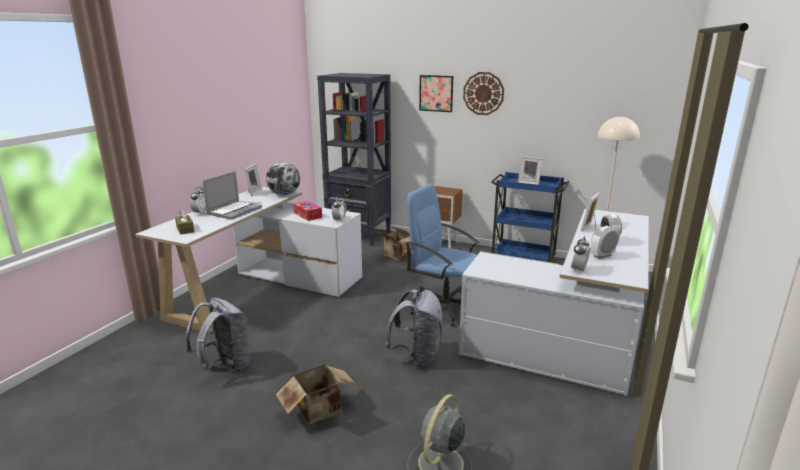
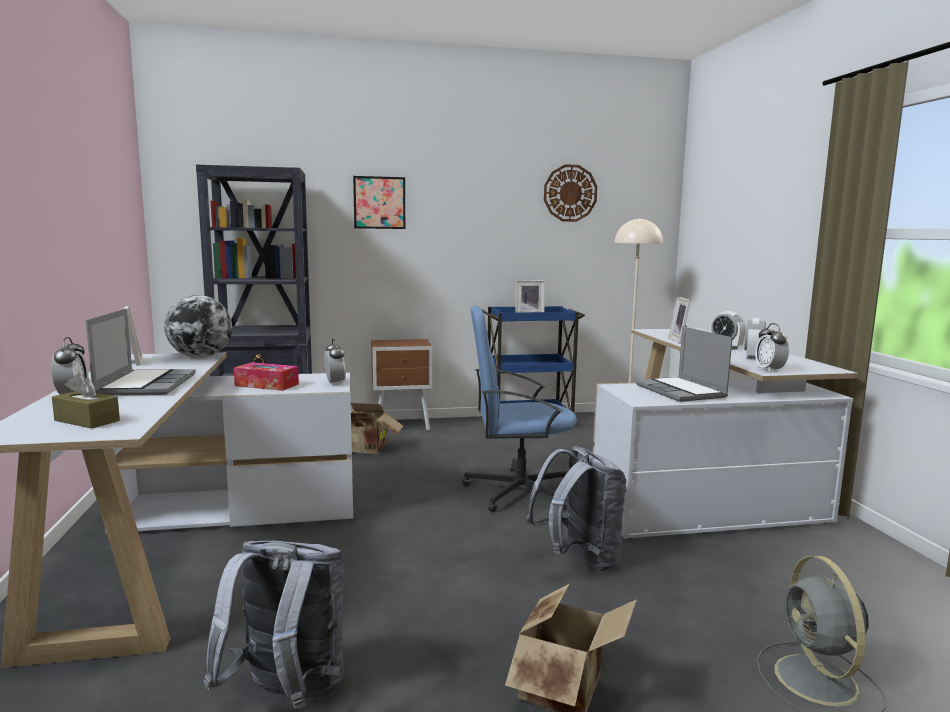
camera: 35 degrees left, 10 degrees down
(483, 93) = (449, 201): wall clock -> wall clock (570, 193)
(521, 270) = (681, 391): none -> laptop

